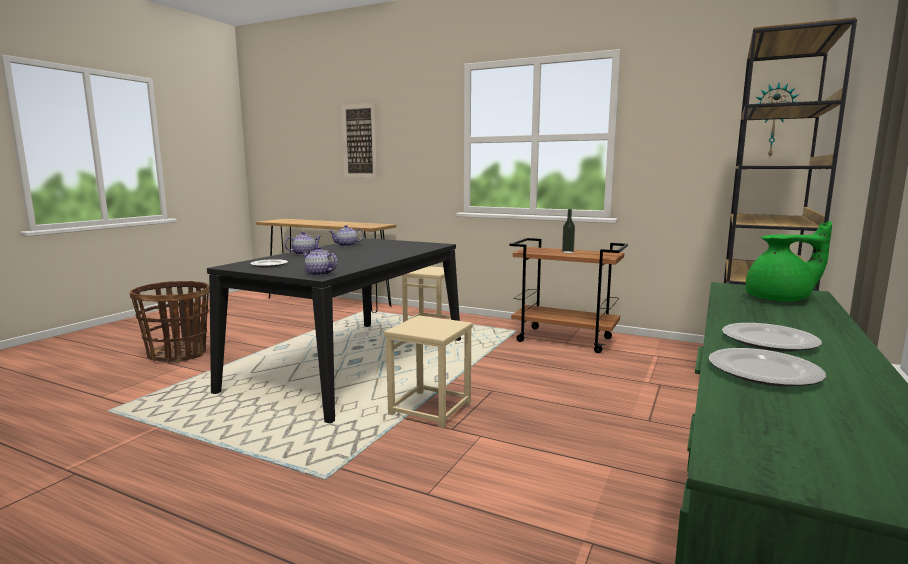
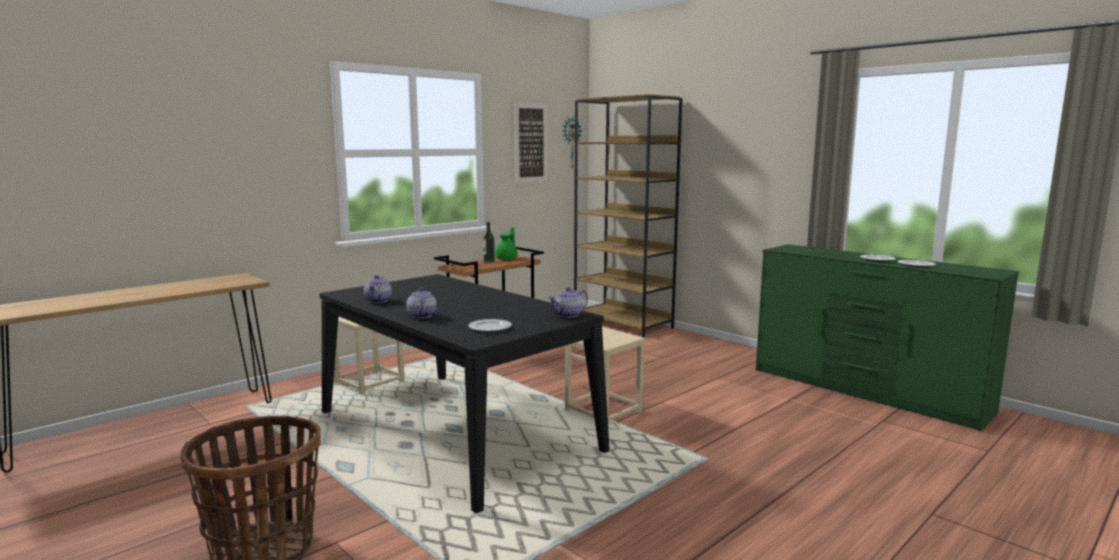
camera: 70 degrees left, 0 degrees up
(359, 141) = (159, 153): picture -> picture (530, 143)
(780, 299) = (805, 249): green teapot -> green teapot (507, 258)

